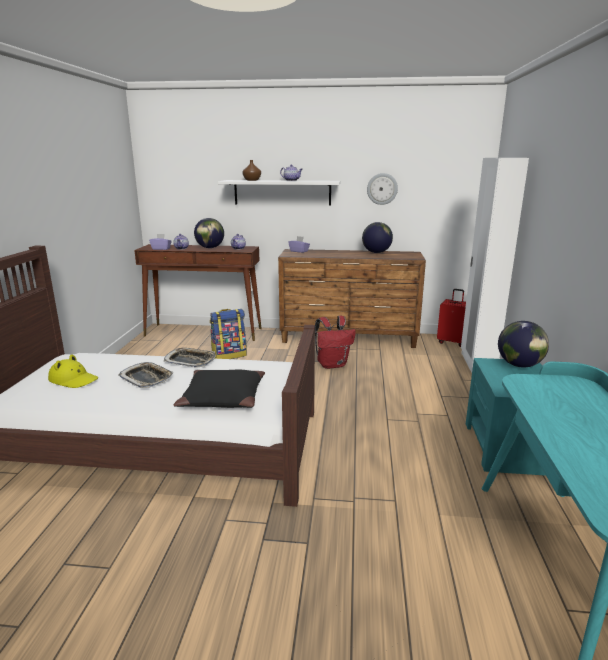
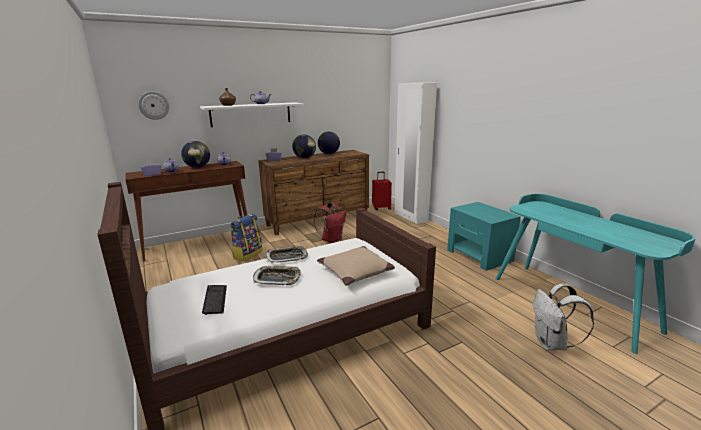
camera: 35 degrees left, 0 degrees up
(74, 380) = (215, 300): yellow hat -> keyboard
(222, 398) = (356, 272): black pillow -> beige pillow
(382, 189) = (324, 107): wall clock -> wall clock (154, 105)
(430, 615) = (552, 344): none -> white backpack
(519, 365) = (475, 206): globe -> globe (305, 158)

